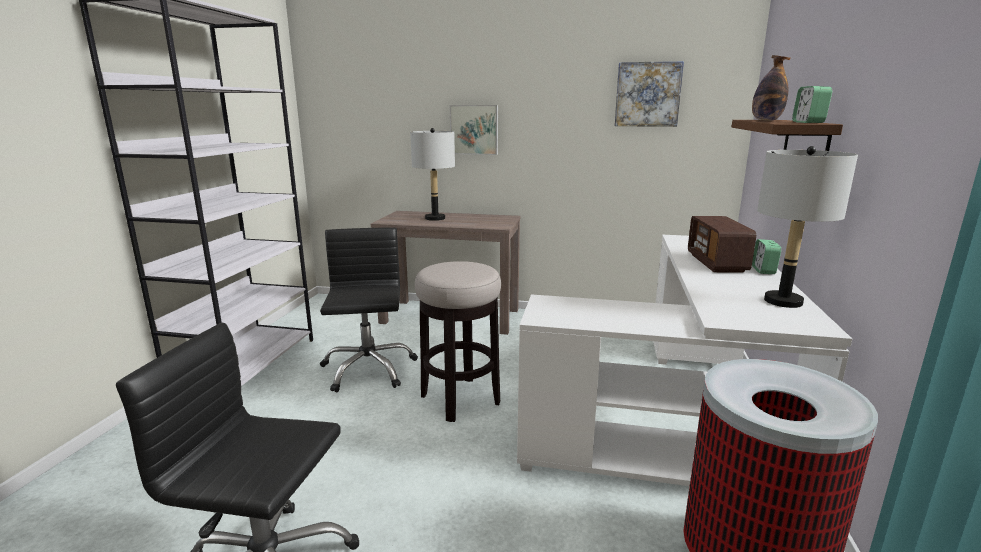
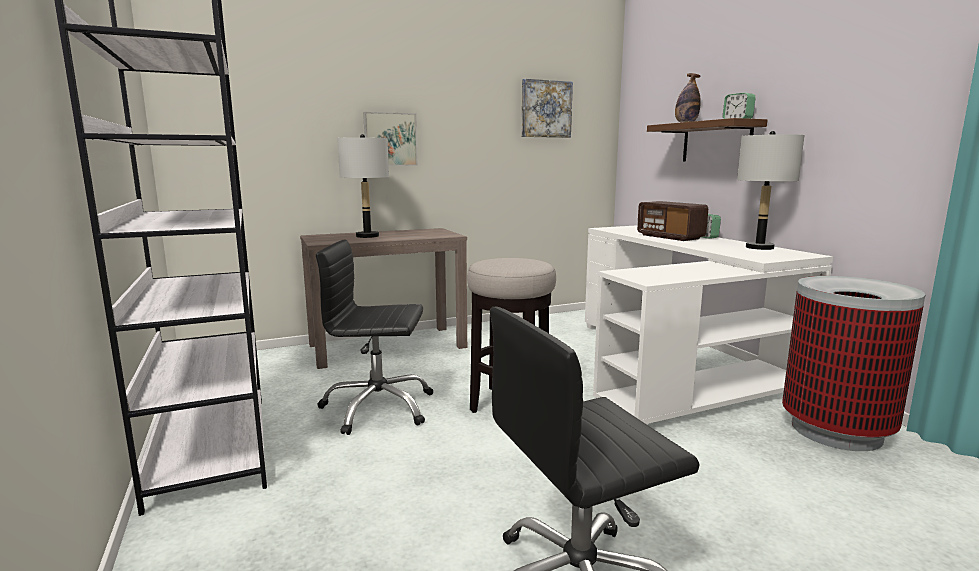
camera: 35 degrees left, 5 degrees down
(368, 369) = (378, 408): black office chair -> black office chair turned 45 degrees counterclockwise

